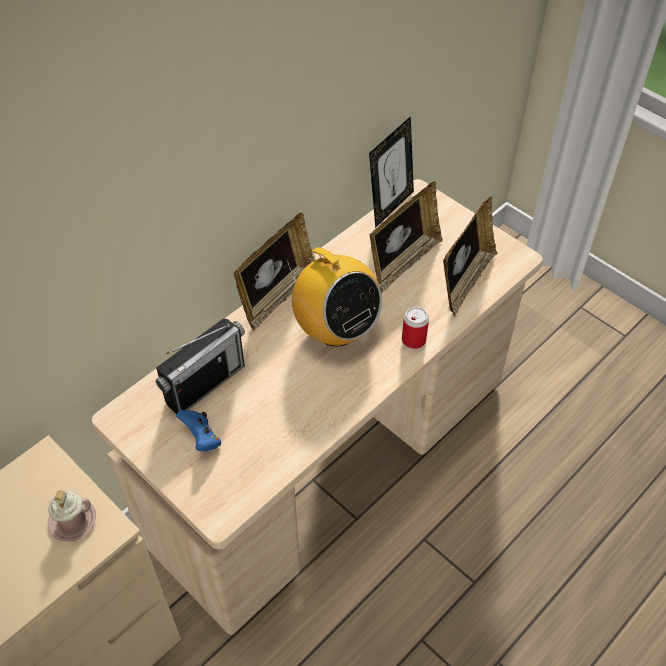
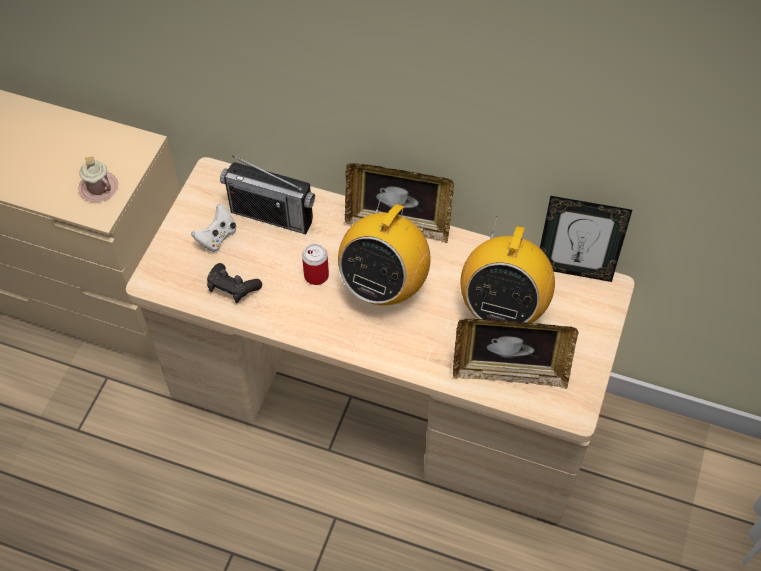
camera: 65 degrees right, 5 degrees up
(201, 438) = (217, 237): blue game controller -> white game controller
(270, 445) = (232, 288): none -> black game controller
(403, 262) = (502, 309): picture frame -> radio
(413, 340) = (406, 353): can -> can (316, 275)

